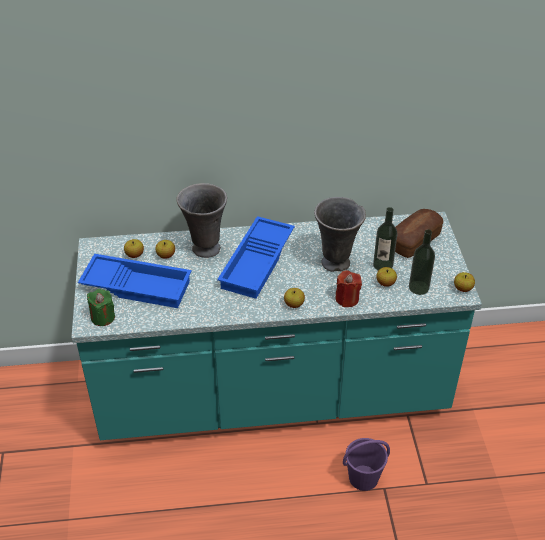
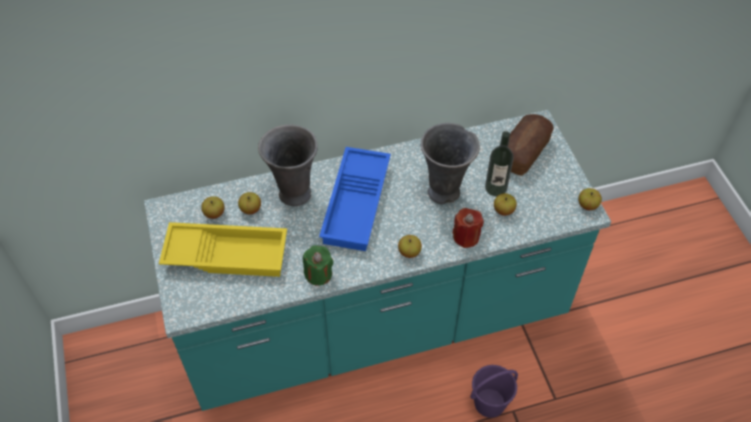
camera: 10 degrees left, 10 degrees up
(103, 317) = (196, 301): green candle -> green candle (318, 274)
(138, 285) = (227, 253): blue tray -> yellow tray
(418, 287) = (540, 211): bottle -> none

